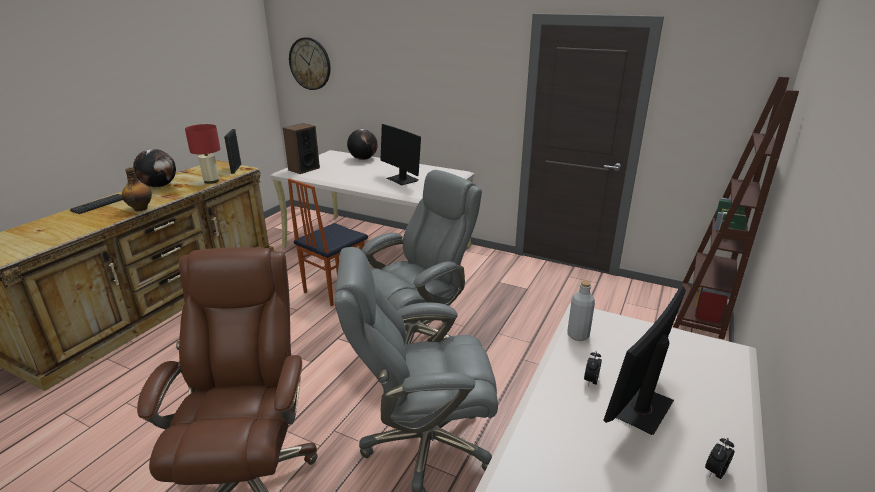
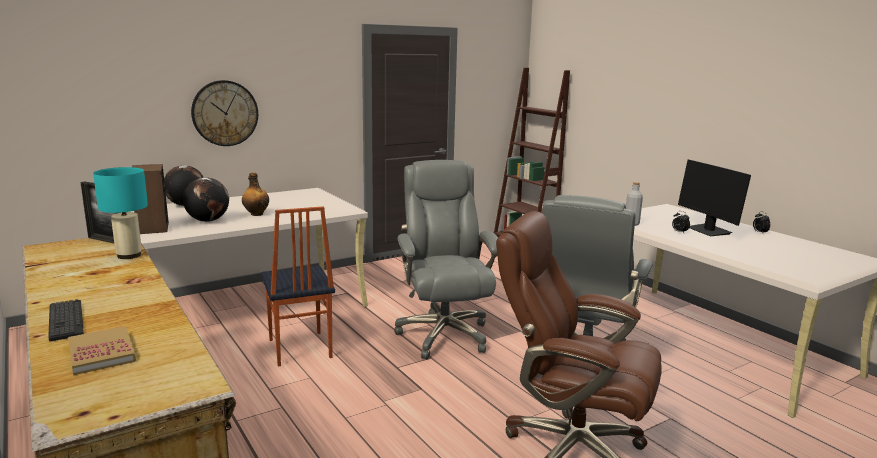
camera: 60 degrees left, 10 degrees down
(54, 225) = (102, 353): none -> book
(141, 208) = (155, 297): bottle -> bottle (256, 214)
(159, 186) = (71, 281): globe -> globe (207, 220)
(211, 181) = (128, 255): red table lamp -> turquoise table lamp
(310, 64) = (58, 90): wall clock -> wall clock (225, 113)
(402, 180) = (290, 205): monitor -> none

